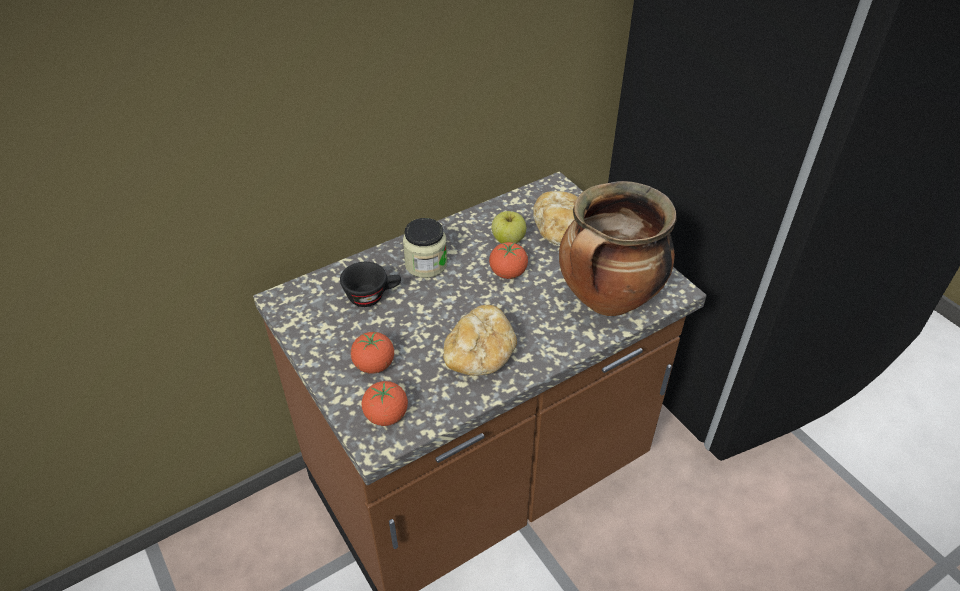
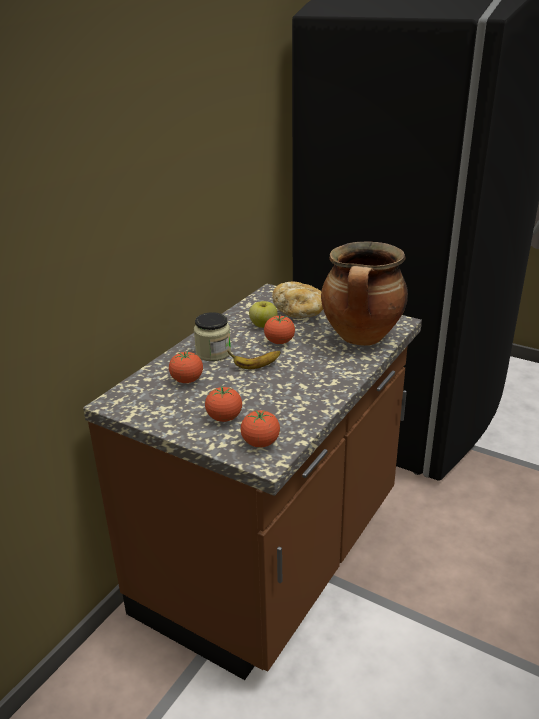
camera: 25 degrees left, 15 degrees down
(372, 296) = (187, 380): black cup -> tomato
(456, 302) = (255, 367): none -> banana
(479, 356) = (300, 390): bread -> none

